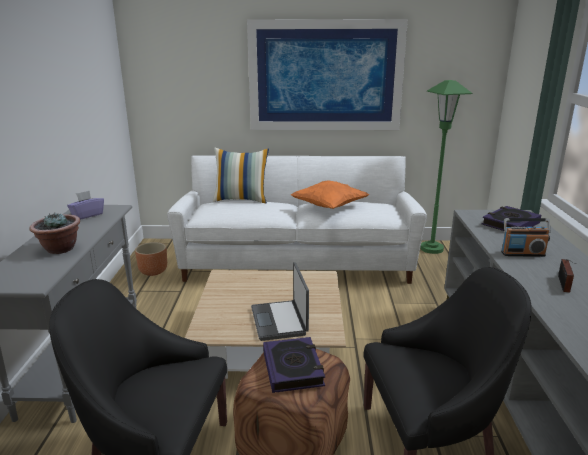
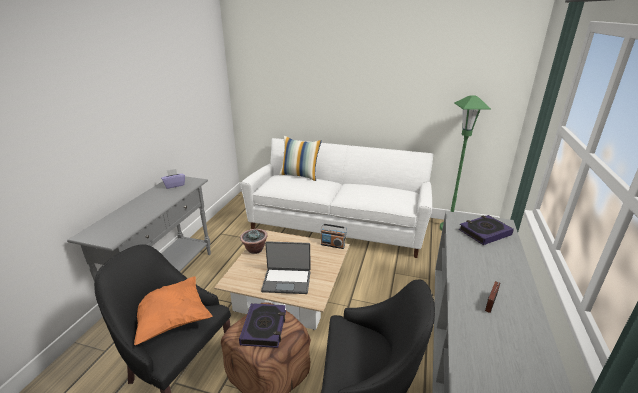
camera: 15 degrees right, 5 degrees up
(60, 249) = (141, 212): potted plant -> potted plant (255, 249)
(153, 271) = (235, 219): brown planter -> none
(280, 321) = (287, 281): laptop -> laptop turned 90 degrees counterclockwise
(325, 76) = (373, 85): picture -> none
(329, 207) = (360, 190): orange pillow -> orange pillow (171, 319)
(522, 254) = (475, 265): radio -> radio (332, 245)

